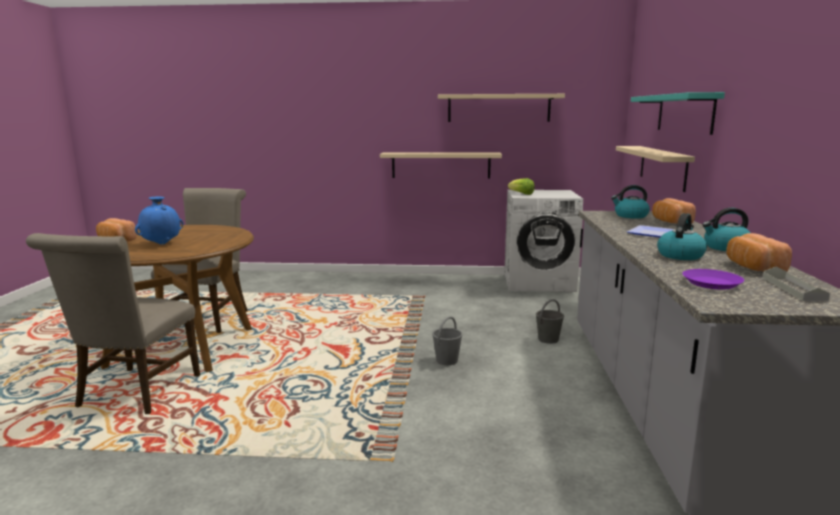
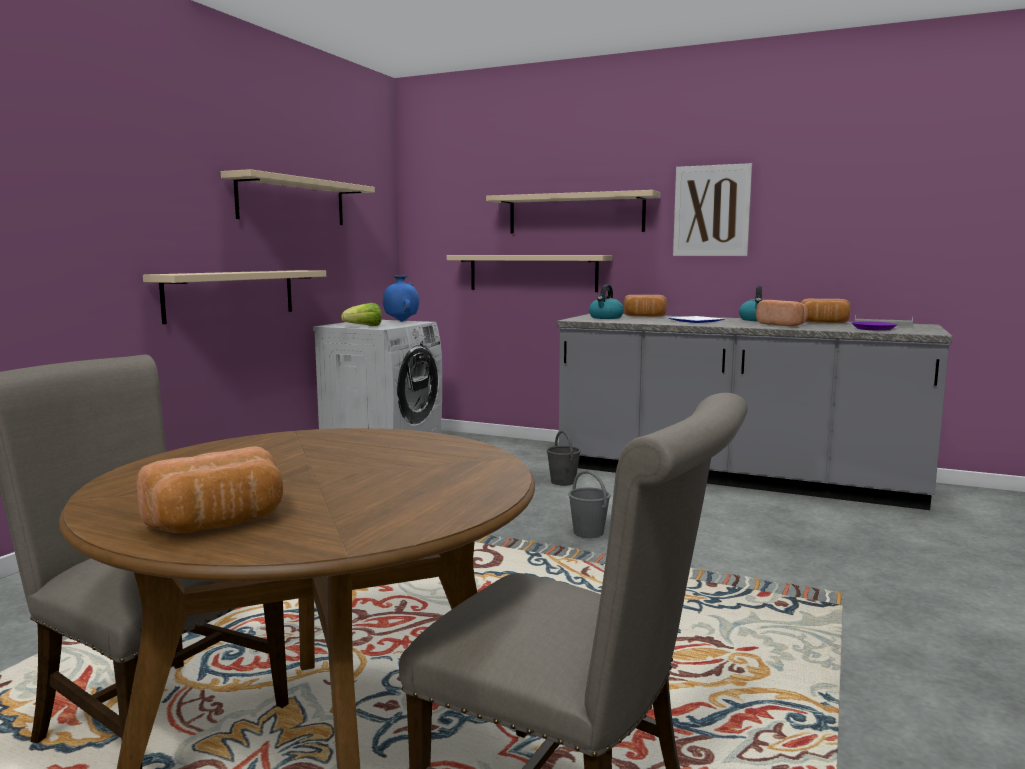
camera: 70 degrees left, 5 degrees down
(162, 244) = (361, 480): blue vase -> blue vase (401, 321)
(680, 255) = (783, 325): kettle -> bread
(684, 113) = (575, 213): turquoise shelf -> beige shelf
(750, 114) = (711, 211): none -> picture

